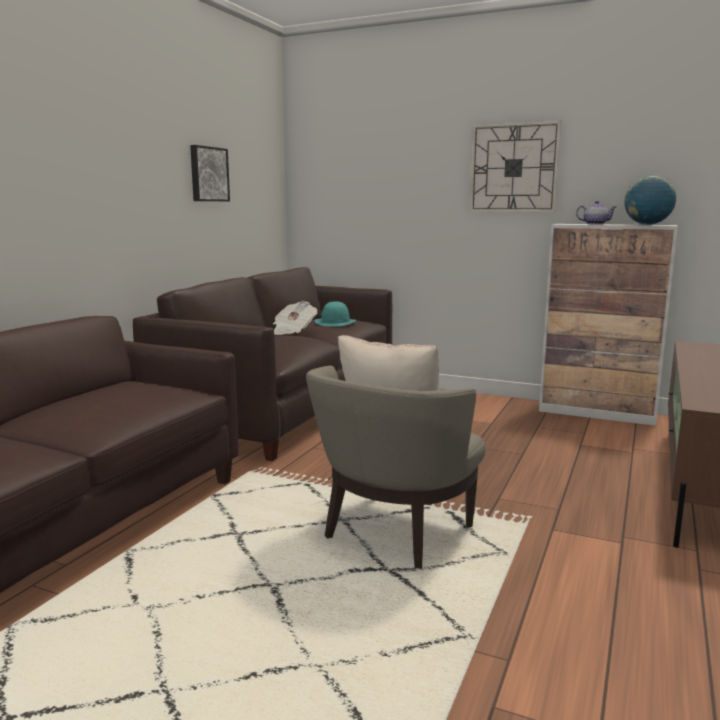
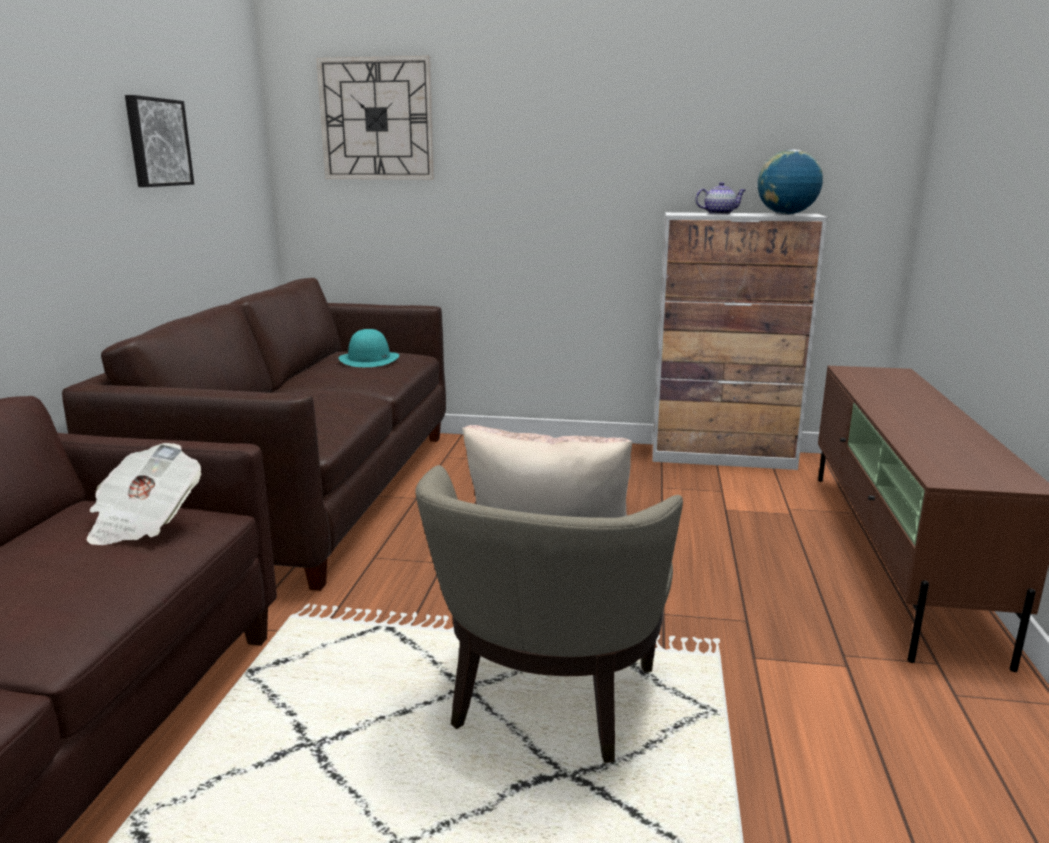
camera: 15 degrees left, 5 degrees up
(293, 331) = (315, 380): newspaper -> newspaper (144, 522)
(513, 168) = (606, 135): wall clock -> wall clock (377, 119)

